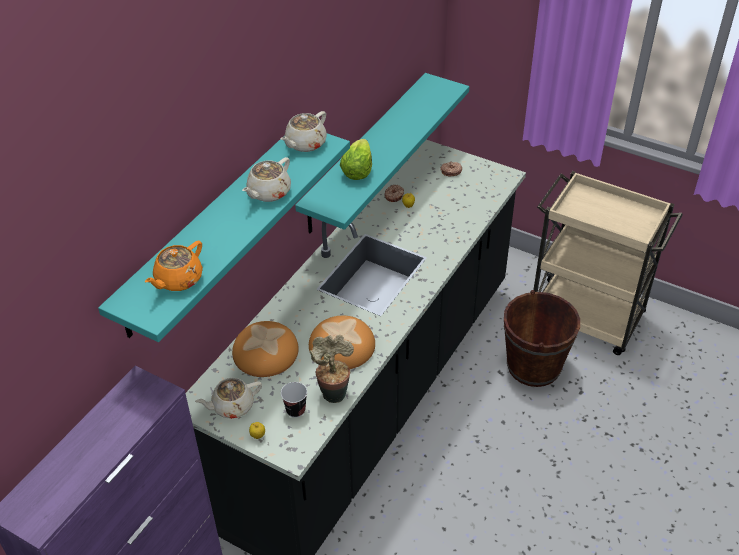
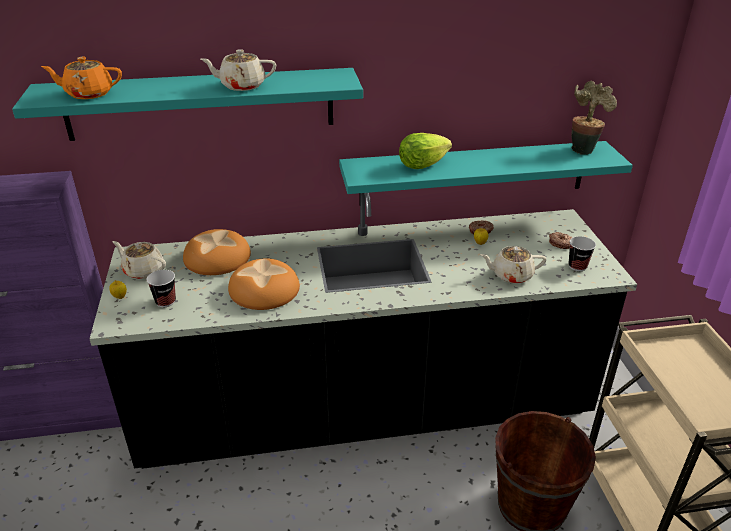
camera: 50 degrees right, 10 degrees down
(305, 144) = (328, 77): beige teapot -> beige teapot (511, 275)
(333, 391) = (205, 310): potted plant -> potted plant (583, 149)
(482, 182) = (577, 266): none -> cup

